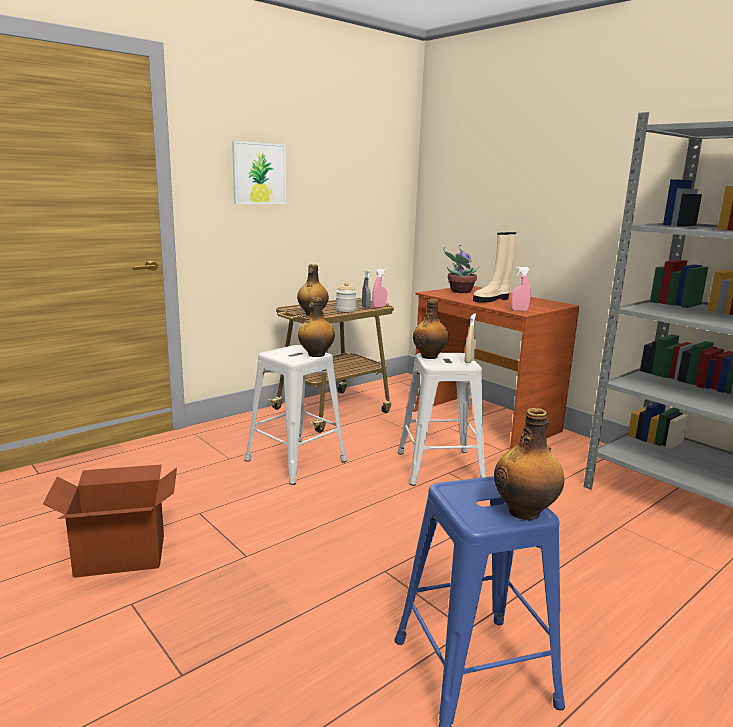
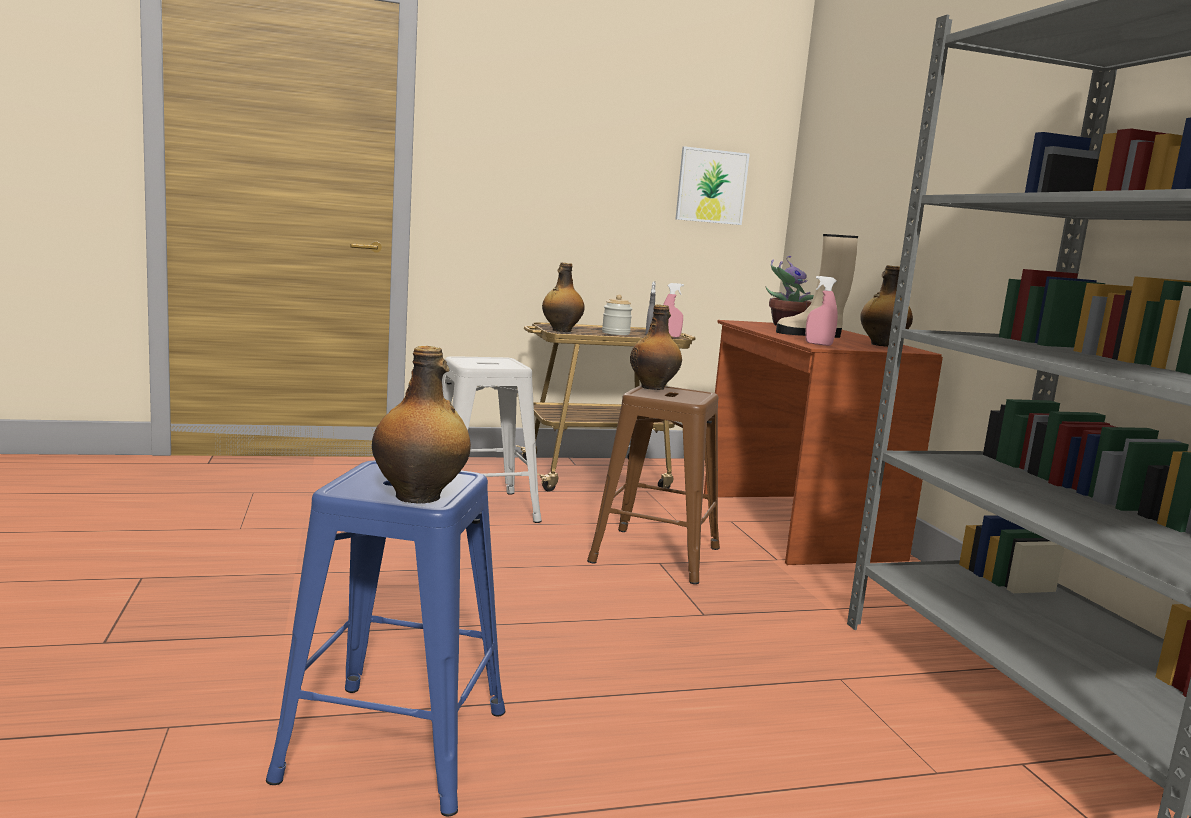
camera: 25 degrees right, 5 degrees down
(121, 555) = (187, 539): cardboard box -> none
(259, 173) = (533, 149): picture -> picture (711, 186)
(316, 355) = (509, 366): bottle -> bottle (881, 345)
(439, 467) = (655, 555): white stool -> brown stool
(469, 361) = (698, 398): beige spray bottle -> none

